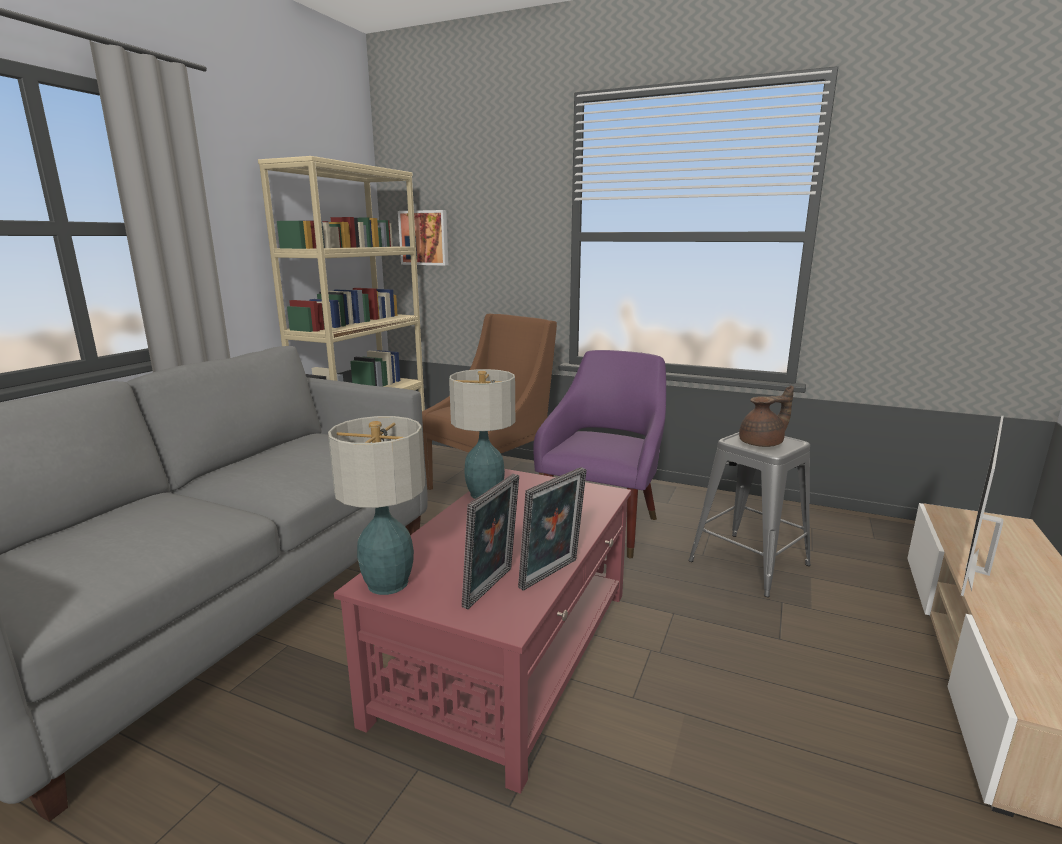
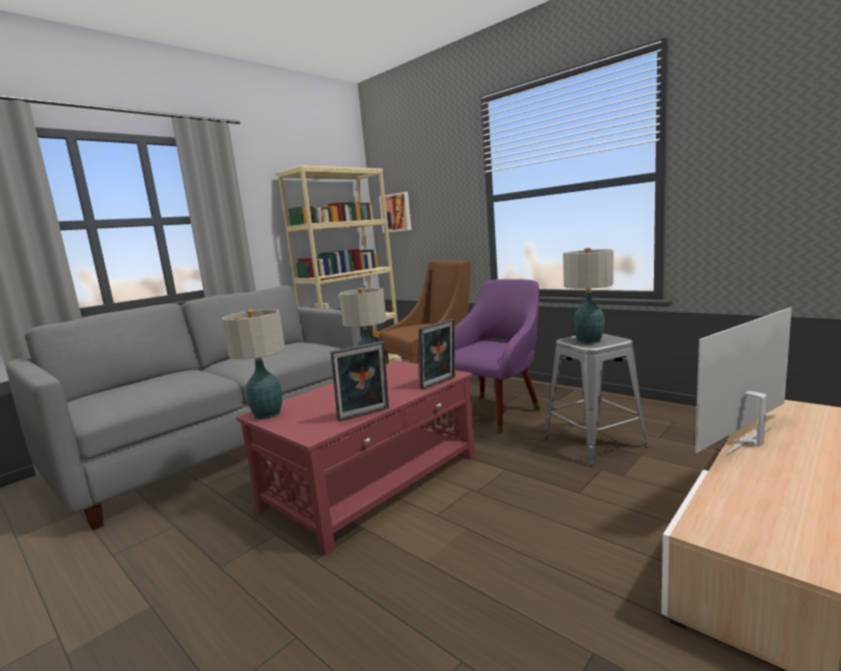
camera: 20 degrees right, 5 degrees down
(492, 588) = (322, 419): picture frame -> picture frame (440, 383)
(763, 444) = (589, 341): brown teapot -> table lamp

